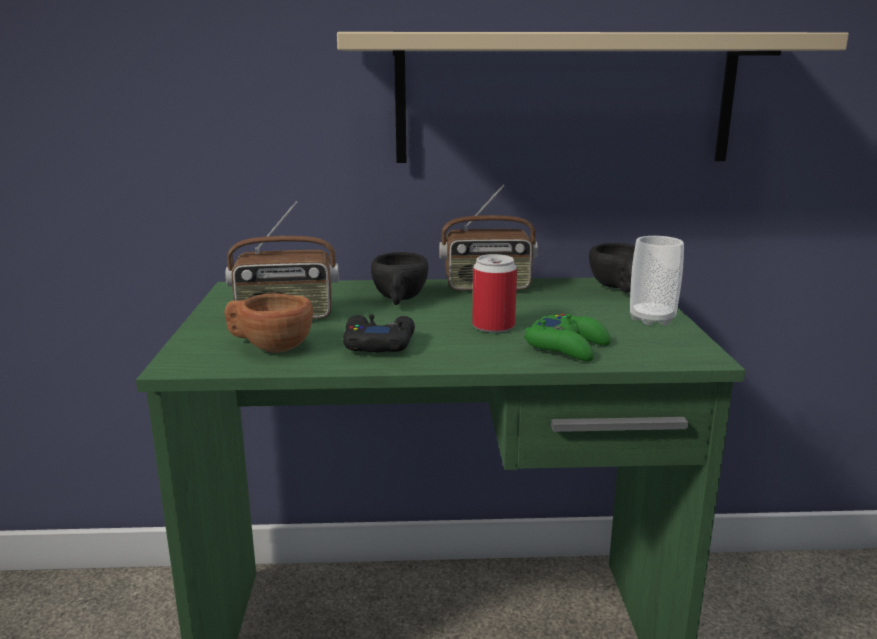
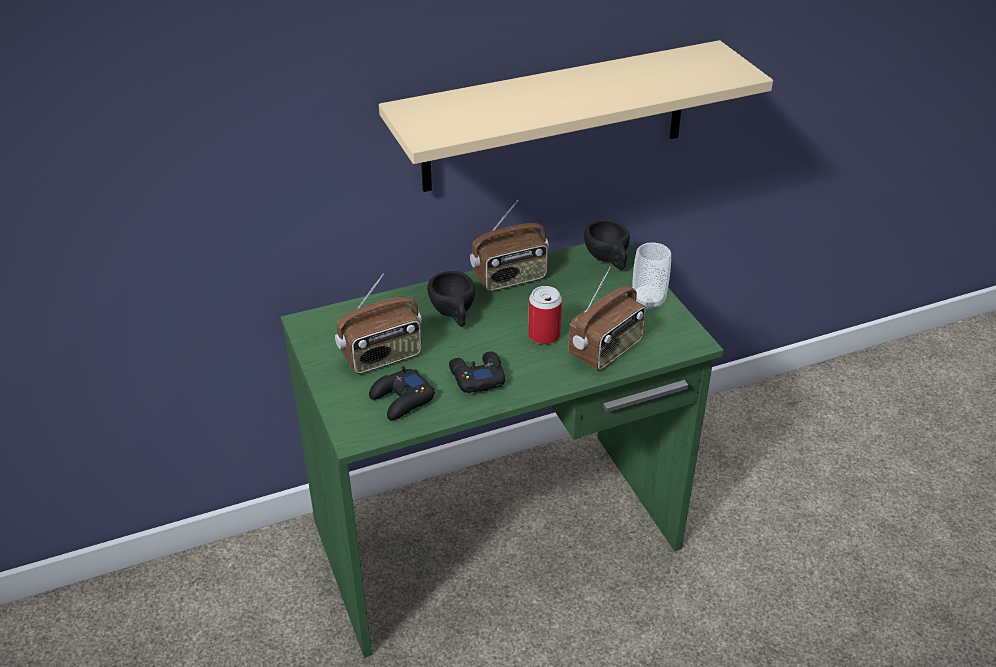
camera: 20 degrees left, 20 degrees up
(269, 347) = (402, 400): brown cup -> black game controller
(568, 347) = (606, 350): green game controller -> radio

